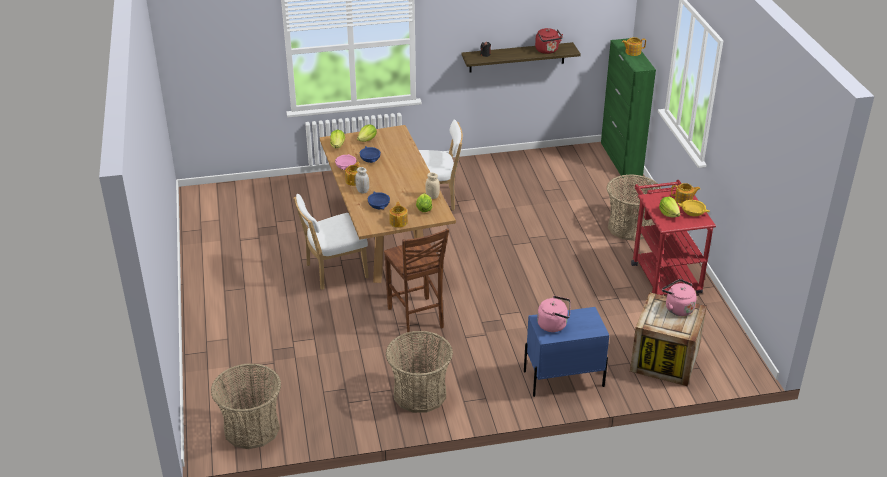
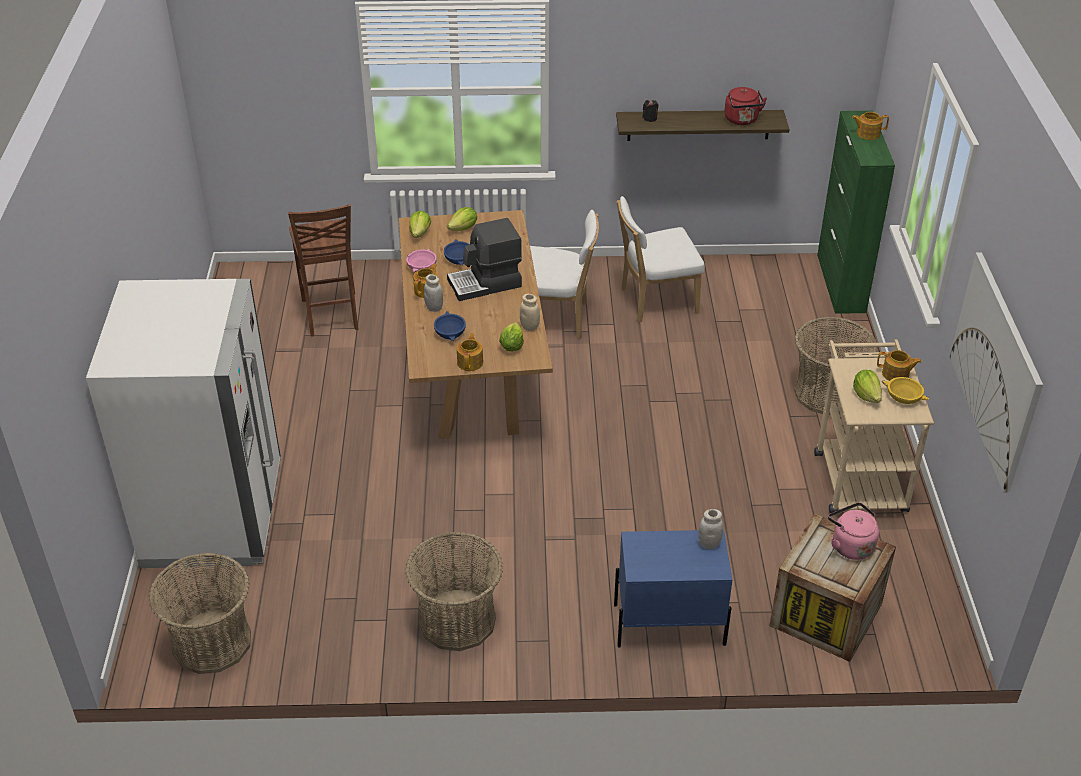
camera: 10 degrees right, 5 degrees up
(228, 349) = (214, 515): none -> white fridge
(333, 272) = (388, 414): white chair -> white chair (655, 301)
(393, 173) = (485, 283): none -> coffee machine
(416, 318) = (483, 501): brown chair -> brown chair (330, 315)
(554, 325) = (655, 552): pink kettle -> none
(588, 316) = (709, 544): none -> white jar
(663, 274) = (857, 474): red cart -> beige cart
(756, 180) = (995, 369): none -> picture

